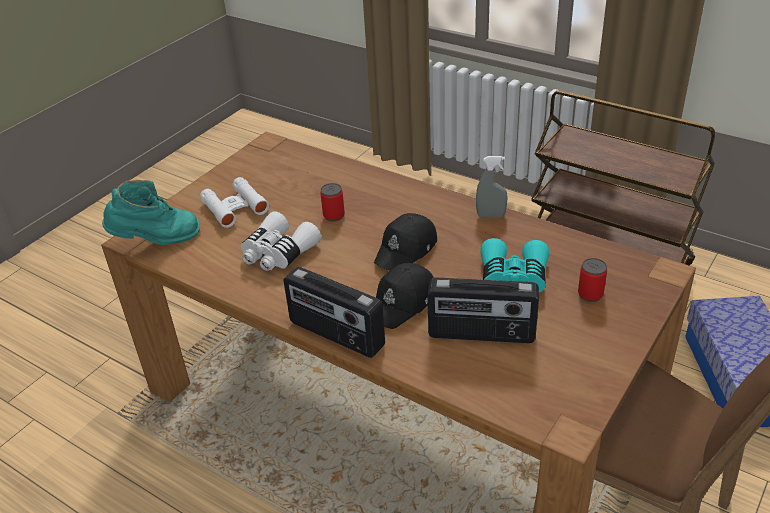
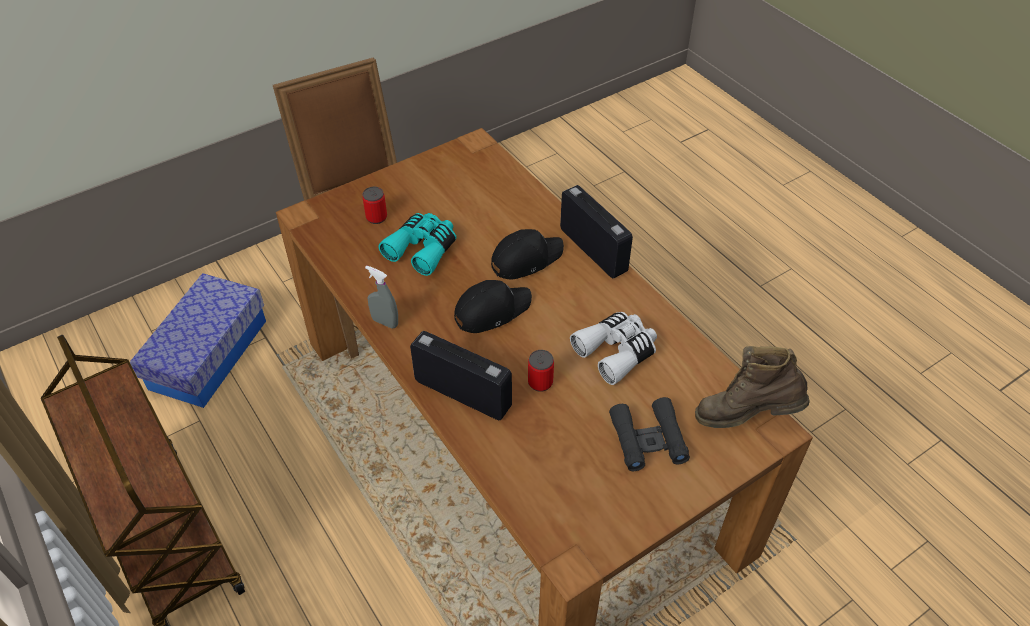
camera: 160 degrees left, 10 degrees up
(157, 242) = (746, 416): turquoise boot -> brown boot
(235, 208) = (648, 439): white binoculars -> black binoculars
(481, 334) = (483, 215): radio -> radio (463, 393)

